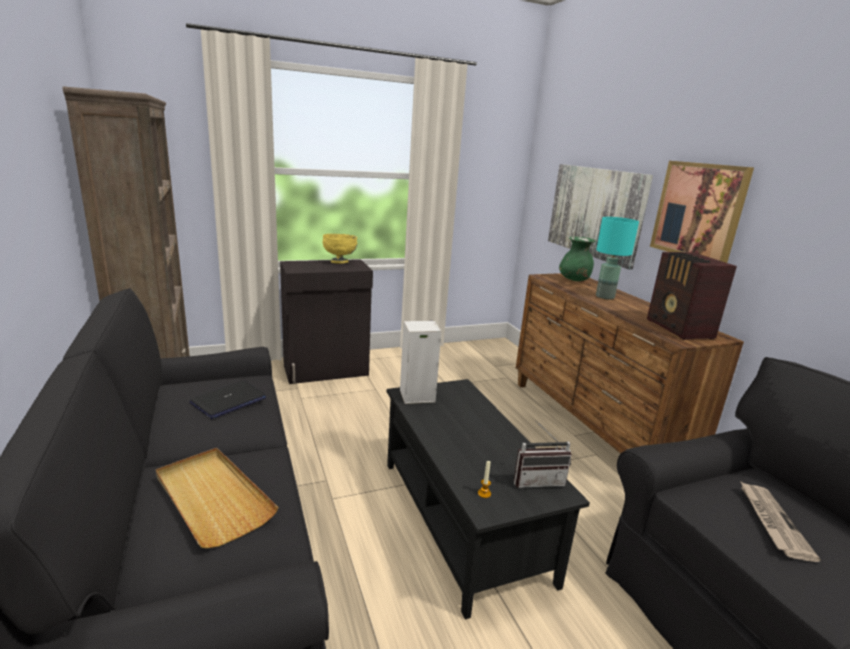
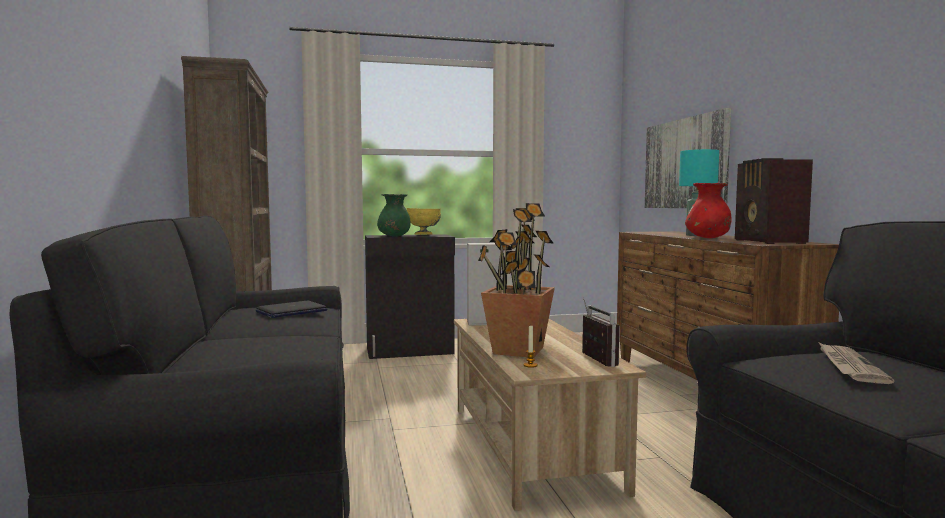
camera: 10 degrees right, 15 degrees down
(212, 498) = (256, 346): beige tray -> none
(461, 518) = (530, 445): black coffee table -> beige coffee table
(464, 460) = (517, 351): none -> potted plant
(537, 480) = (593, 360): radio -> radio turned 105 degrees counterclockwise
(574, 280) = (668, 232): green vase -> green vase (394, 236)
(620, 310) = (708, 238): none -> red vase
(698, 211) = (777, 127): picture -> none

